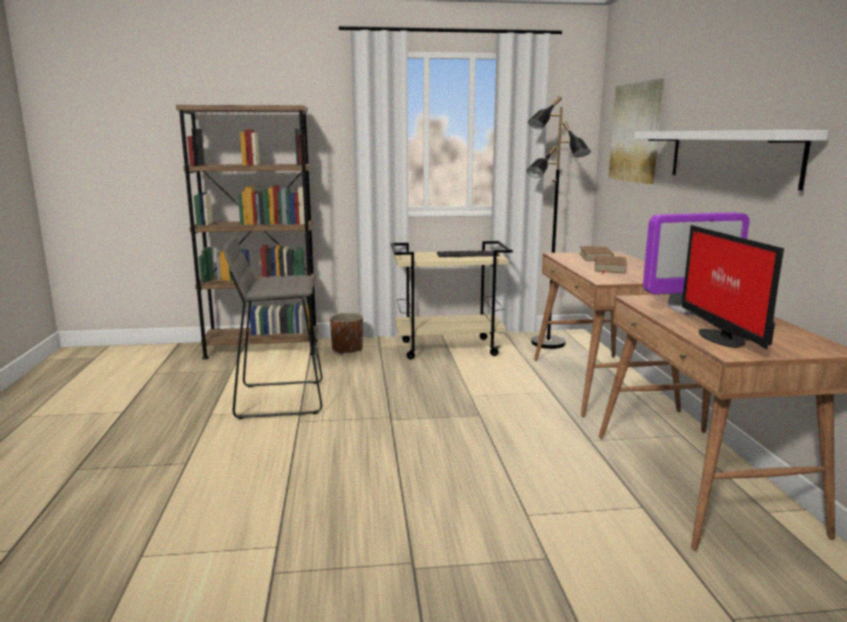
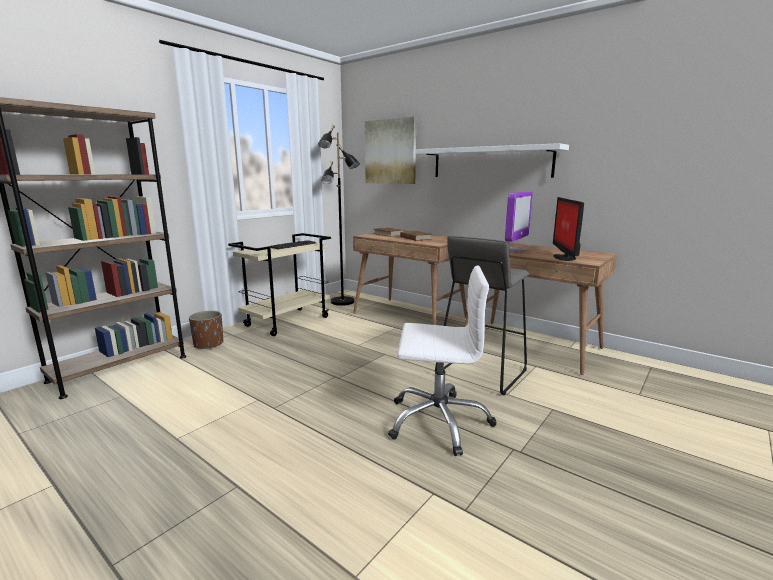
camera: 45 degrees left, 0 degrees up
(280, 399) = (223, 399): grey stool -> grey stool (481, 372)
(397, 499) = (438, 421): none -> white office chair
(721, 337) = (564, 257): monitor -> monitor turned 60 degrees clockwise

